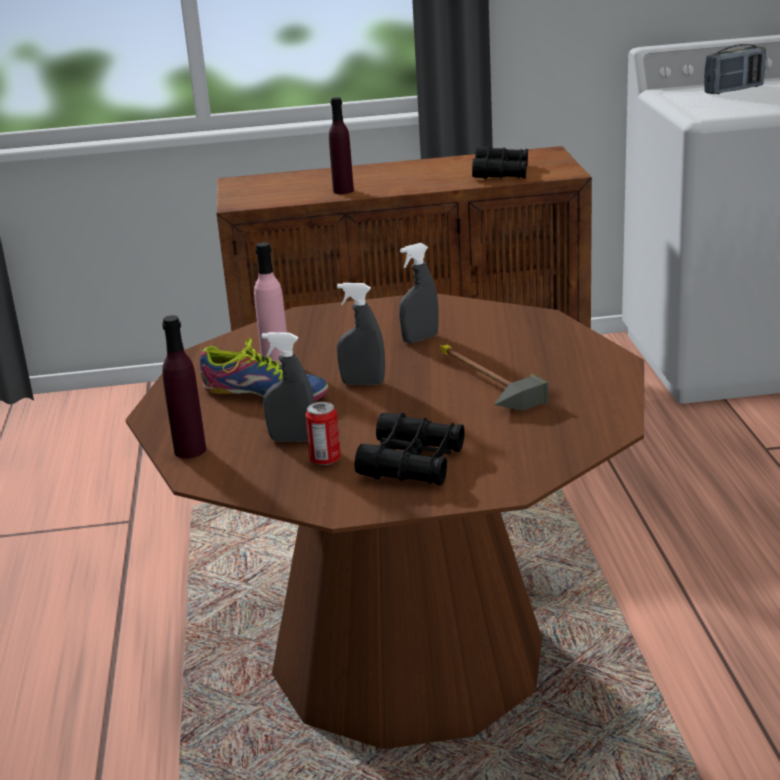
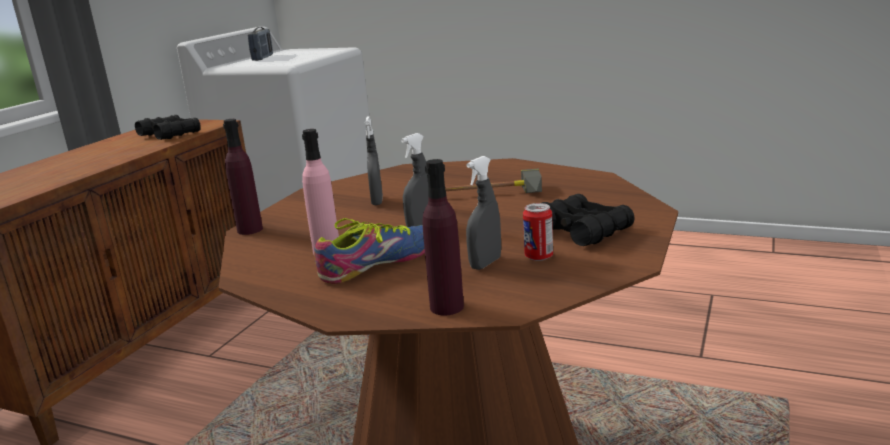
camera: 60 degrees left, 5 degrees down
(343, 191) = (66, 174): purple bottle -> purple bottle (250, 230)

